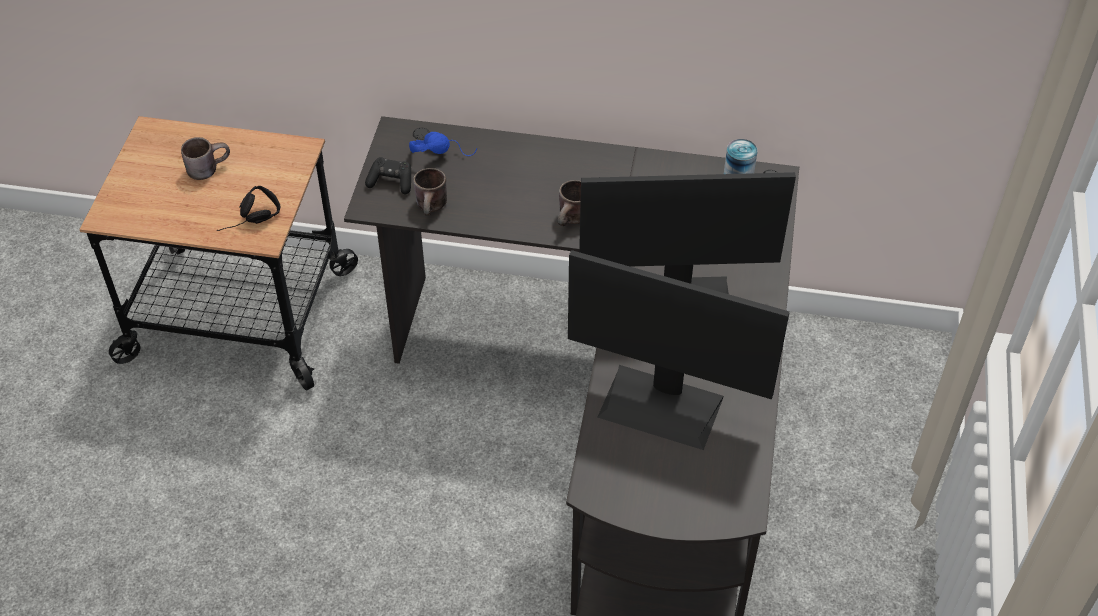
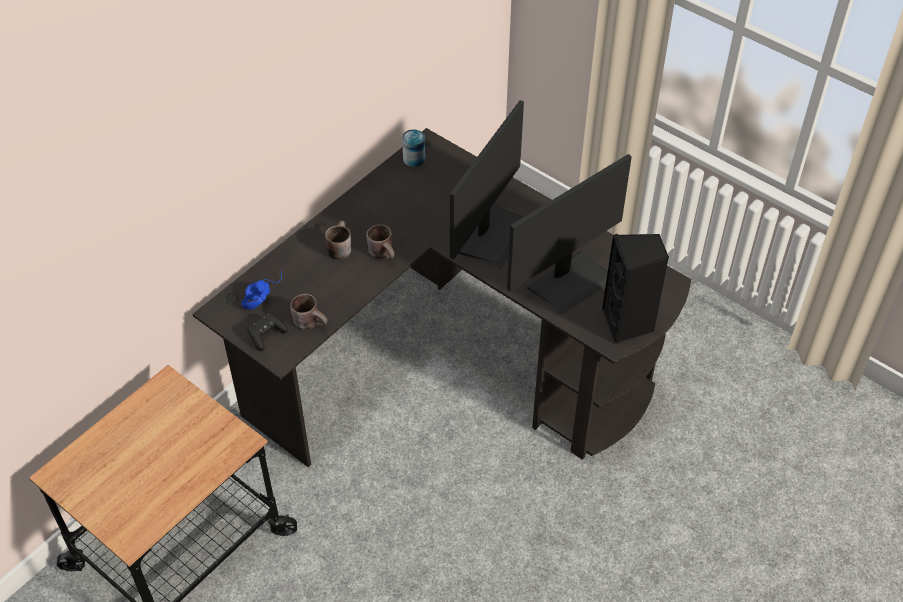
camera: 60 degrees left, 0 degrees up
(207, 167) = (133, 450): brown mug -> brown mug (338, 247)
(251, 223) = (220, 444): black headphones -> none
(637, 492) = (628, 324): none -> black speaker

